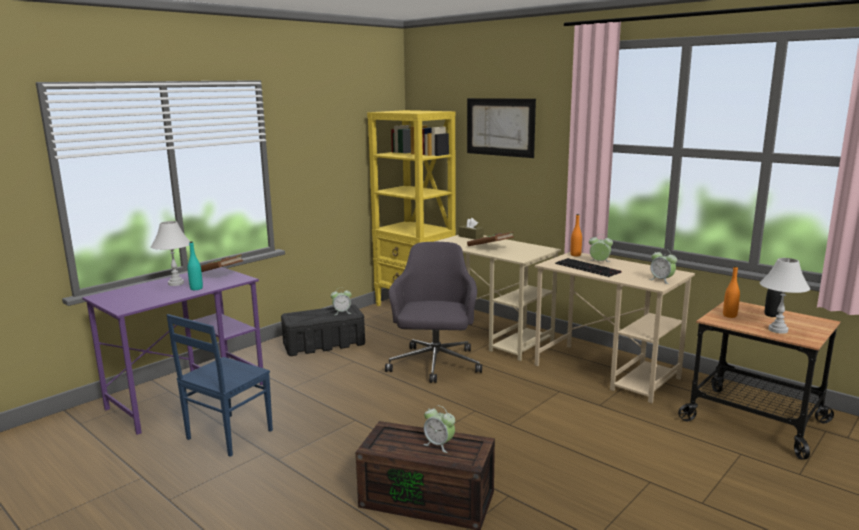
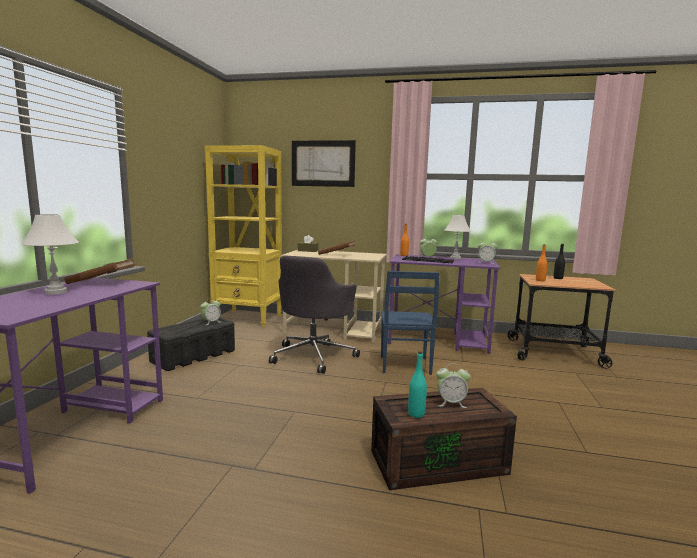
camera: 30 degrees left, 5 degrees down
(196, 288) = (93, 293): turquoise bottle -> turquoise bottle (416, 414)
(228, 435) = (167, 460): blue chair -> blue chair (404, 365)
(435, 365) = (314, 356): grey office chair -> grey office chair turned 135 degrees counterclockwise
(607, 372) = (439, 340): beige desk -> purple desk
(778, 330) = (578, 284): white table lamp -> white table lamp (455, 258)

